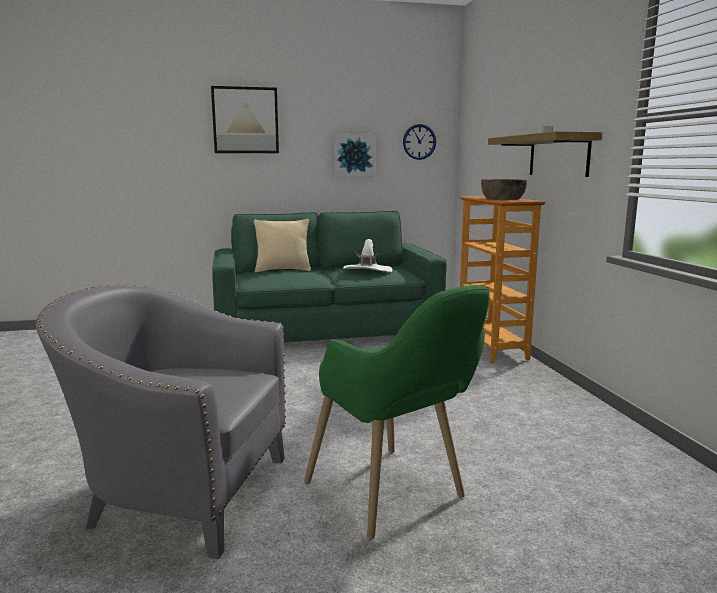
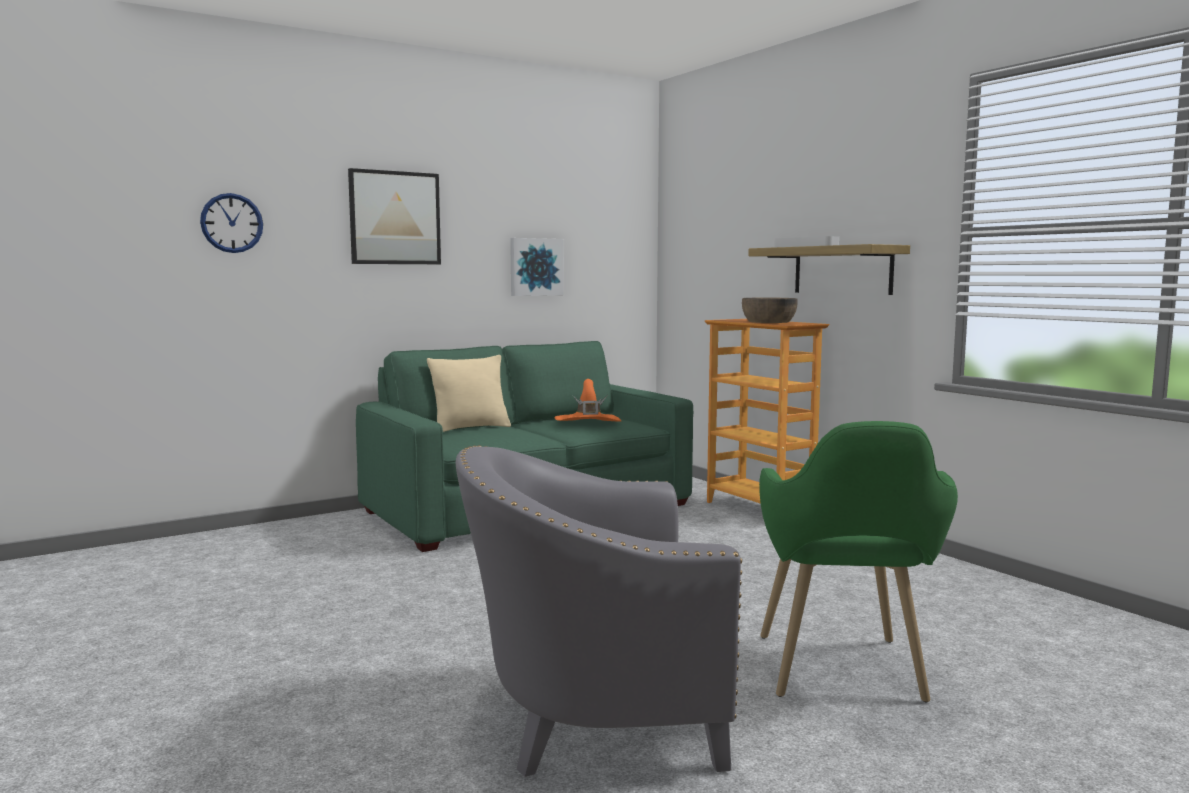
camera: 20 degrees left, 5 degrees down
(367, 270) = (588, 422): white hat -> orange hat
(396, 500) = (843, 679): green armchair -> green armchair turned 60 degrees clockwise
(419, 142) = (613, 250): wall clock -> wall clock (232, 223)

